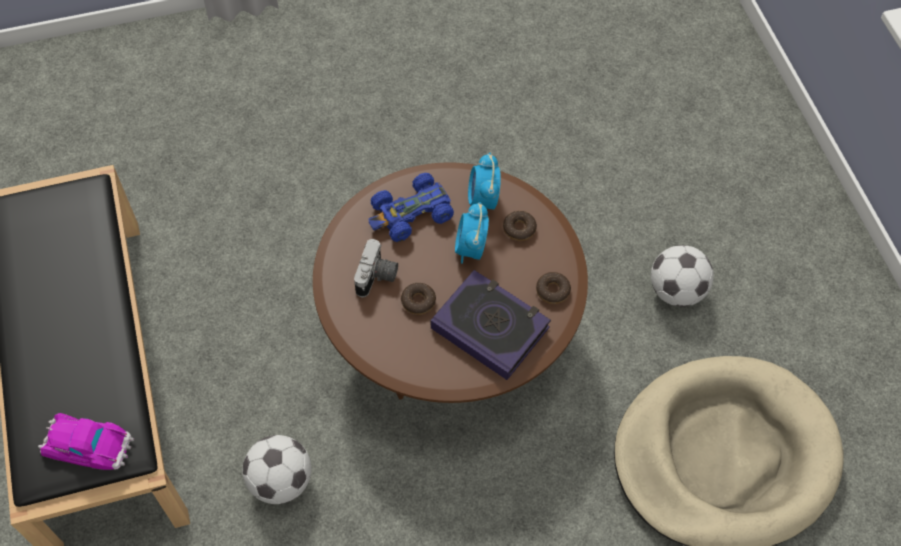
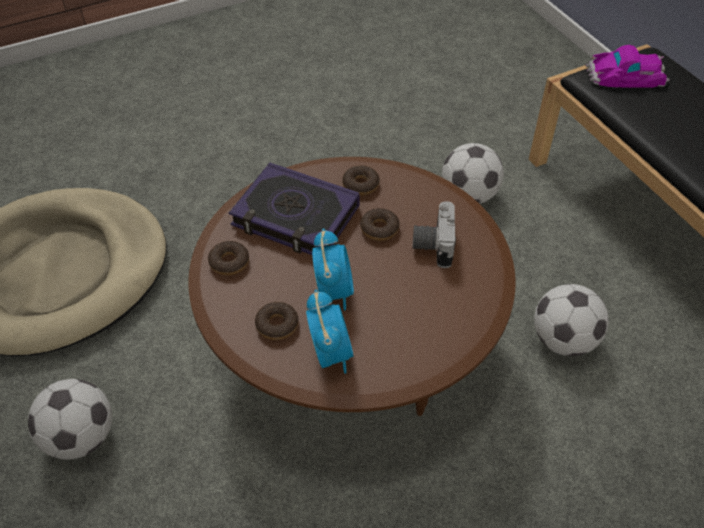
camera: 170 degrees right, 10 degrees down
(266, 300) = (563, 340): none -> football
(411, 214) = (418, 320): blue toy car -> none
(422, 354) = (360, 185): none -> donut

